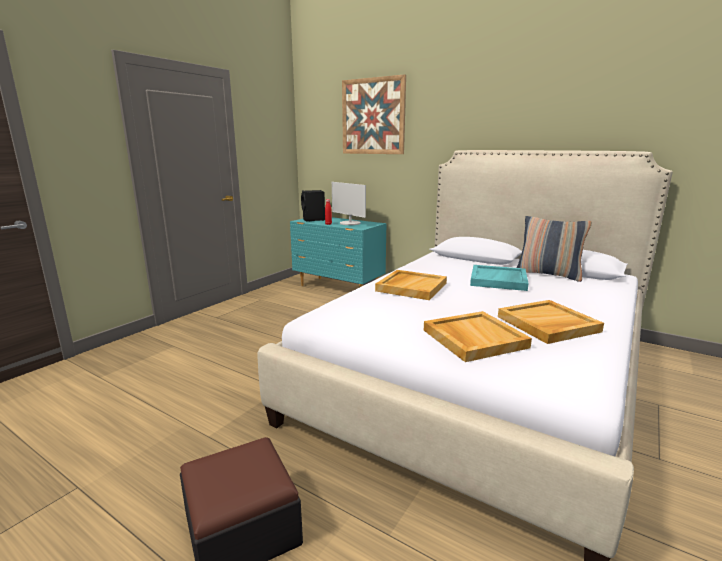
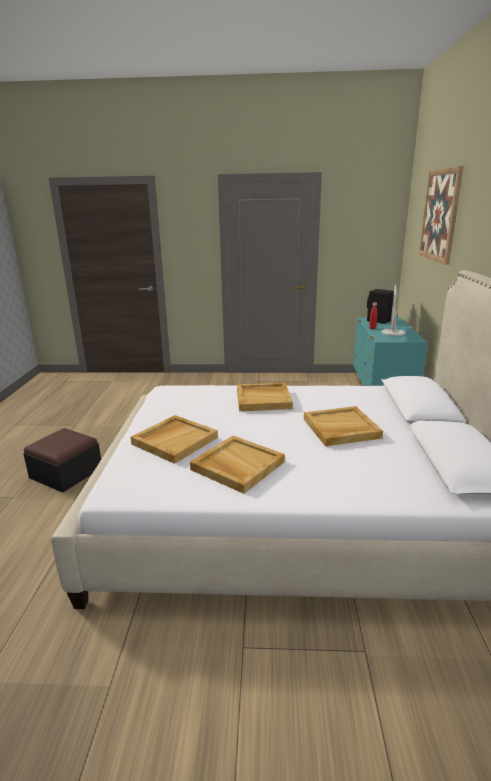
camera: 60 degrees right, 5 degrees up
(498, 280) = (341, 429): turquoise tray -> beige tray
(548, 274) = (412, 451): pillow -> none

